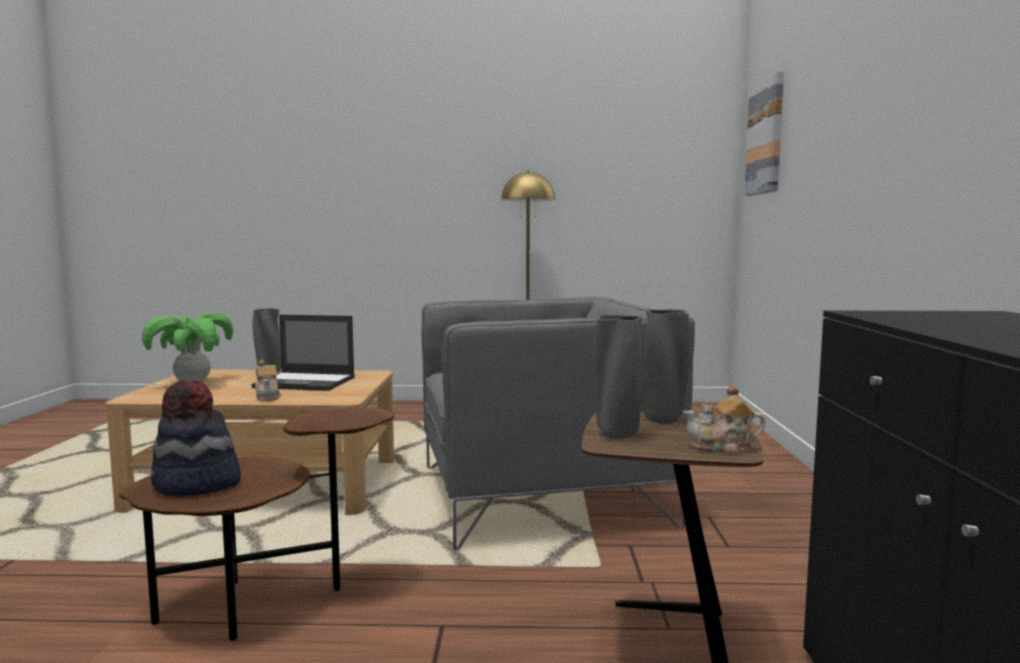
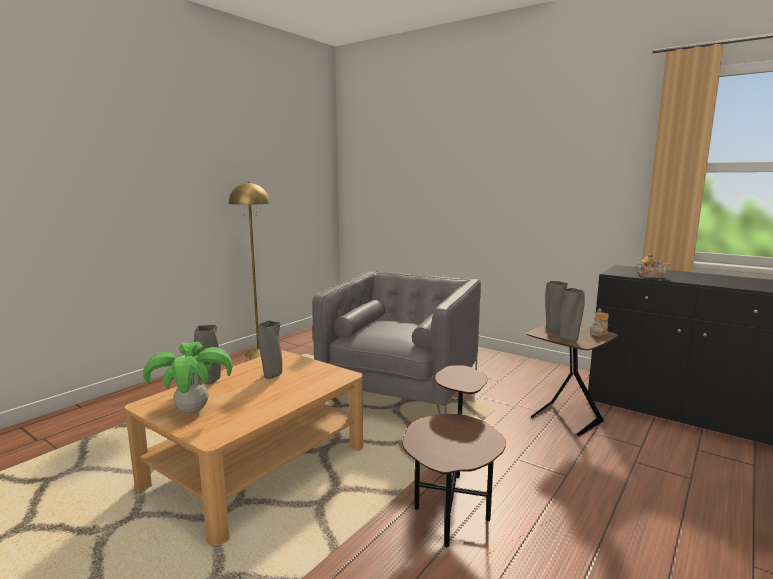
camera: 55 degrees left, 5 degrees up
(196, 485) = (454, 446): hat -> none
(268, 397) = (299, 393): teapot -> teapot (650, 276)
(306, 382) = (271, 376): laptop -> grey vase
(766, 137) = (375, 166): picture -> none

